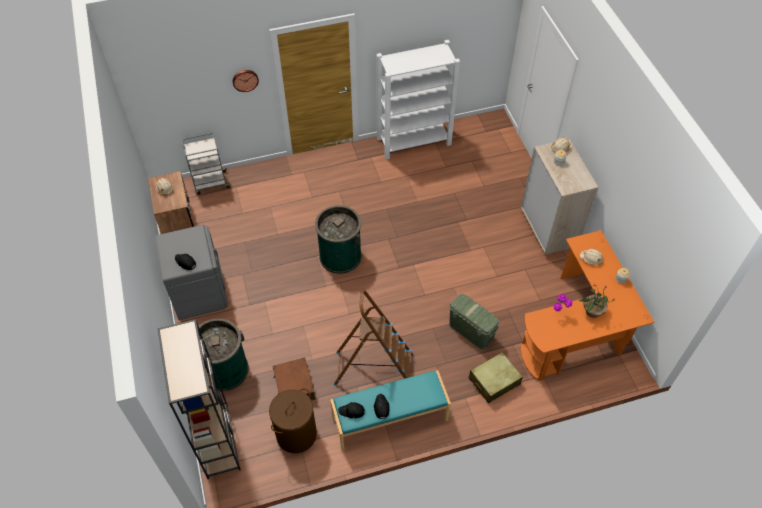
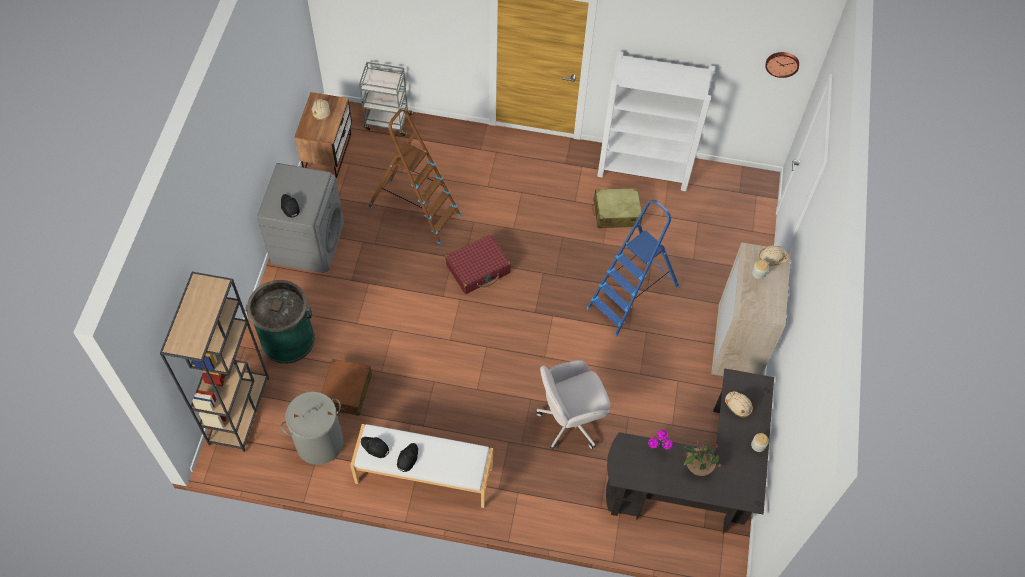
camera: 25 degrees right, 5 degrees up
(245, 80) = (452, 24): wall clock -> wall clock (782, 63)
(296, 434) = (319, 442): brown laundry basket -> grey laundry basket
(340, 256) = (478, 269): green trash can -> red suitcase
(374, 369) = (439, 414): brown step ladder -> brown step ladder (414, 211)
(390, 419) = (424, 475): turquoise bench -> white bench
(460, 228) = (632, 297): none -> blue step ladder
(471, 331) = (570, 422): green storage box -> white office chair
(494, 381) = (561, 490): beige suitcase -> beige suitcase (616, 213)
(579, 330) = (695, 481): orange desk -> black desk

